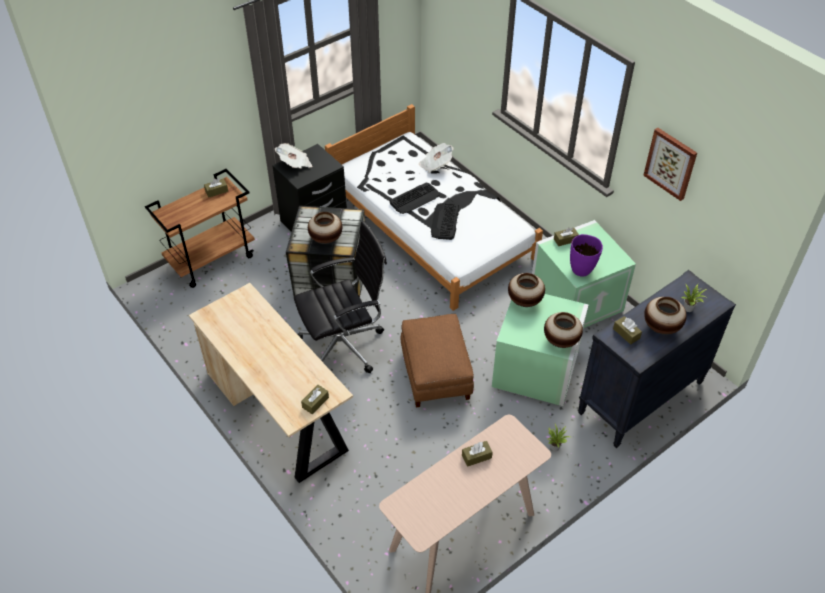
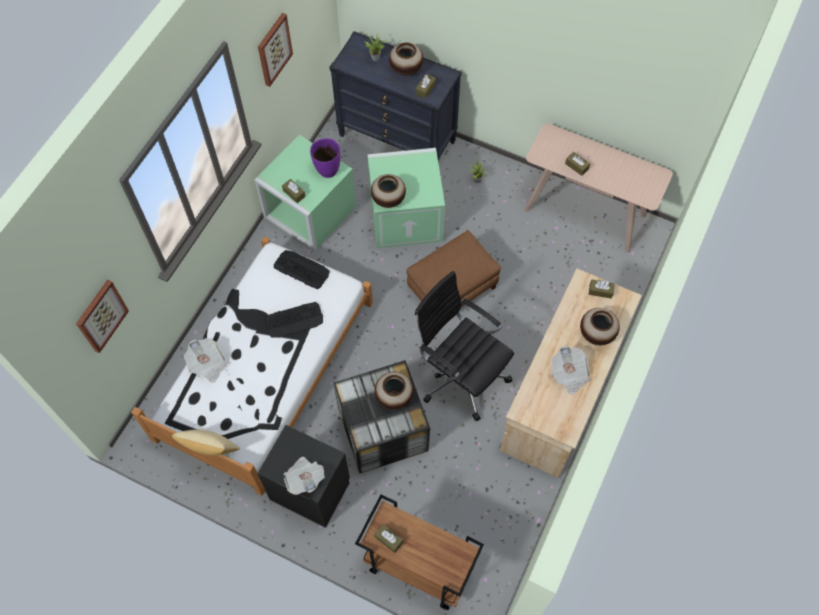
camera: 115 degrees left, 15 degrees up
(252, 339) = (569, 374): none -> newspaper
(365, 151) = (211, 451): none -> pillow
(415, 199) = (272, 362): keyboard -> keyboard (301, 269)
(457, 43) = (101, 315): none -> picture
(561, 341) = (420, 161): vase -> vase (596, 334)

